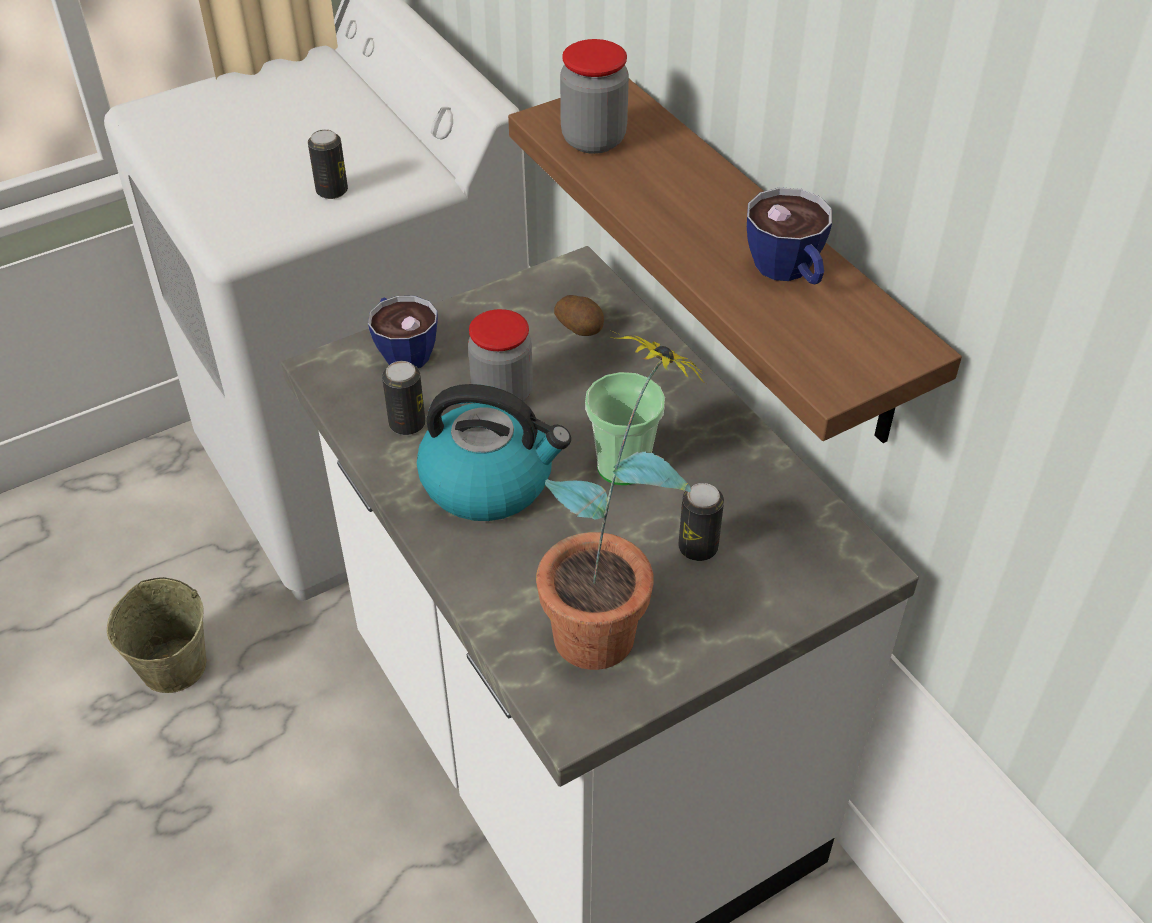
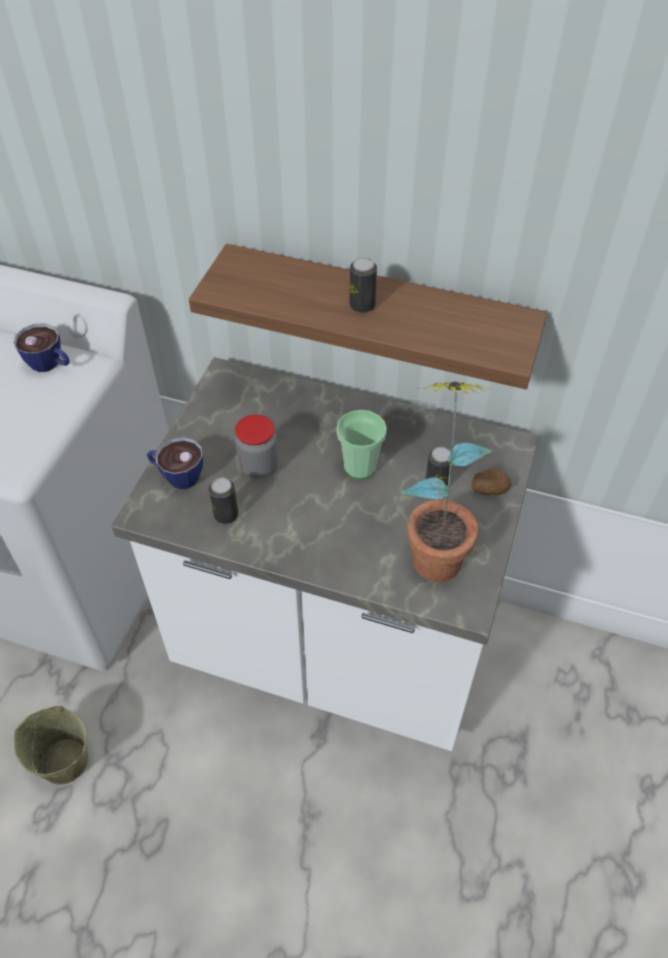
camera: 40 degrees left, 5 degrees up
(332, 191) = (43, 404): can -> can (362, 305)
(489, 481) = (303, 517): kettle -> none
(580, 327) = (259, 405): potato -> potato (489, 489)
(593, 140) = (254, 289): jar -> none
(789, 273) = (432, 312): cup -> cup (50, 365)

